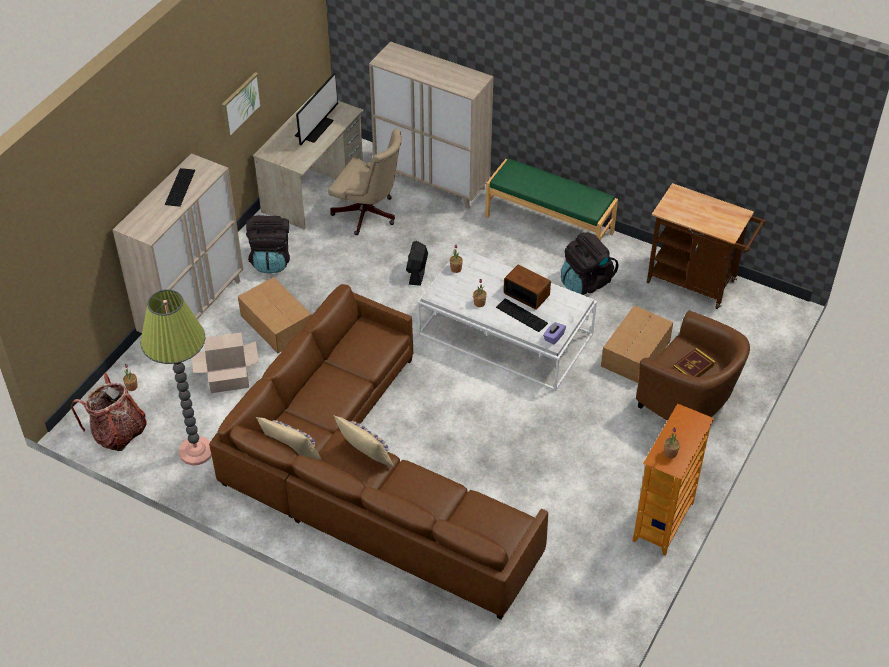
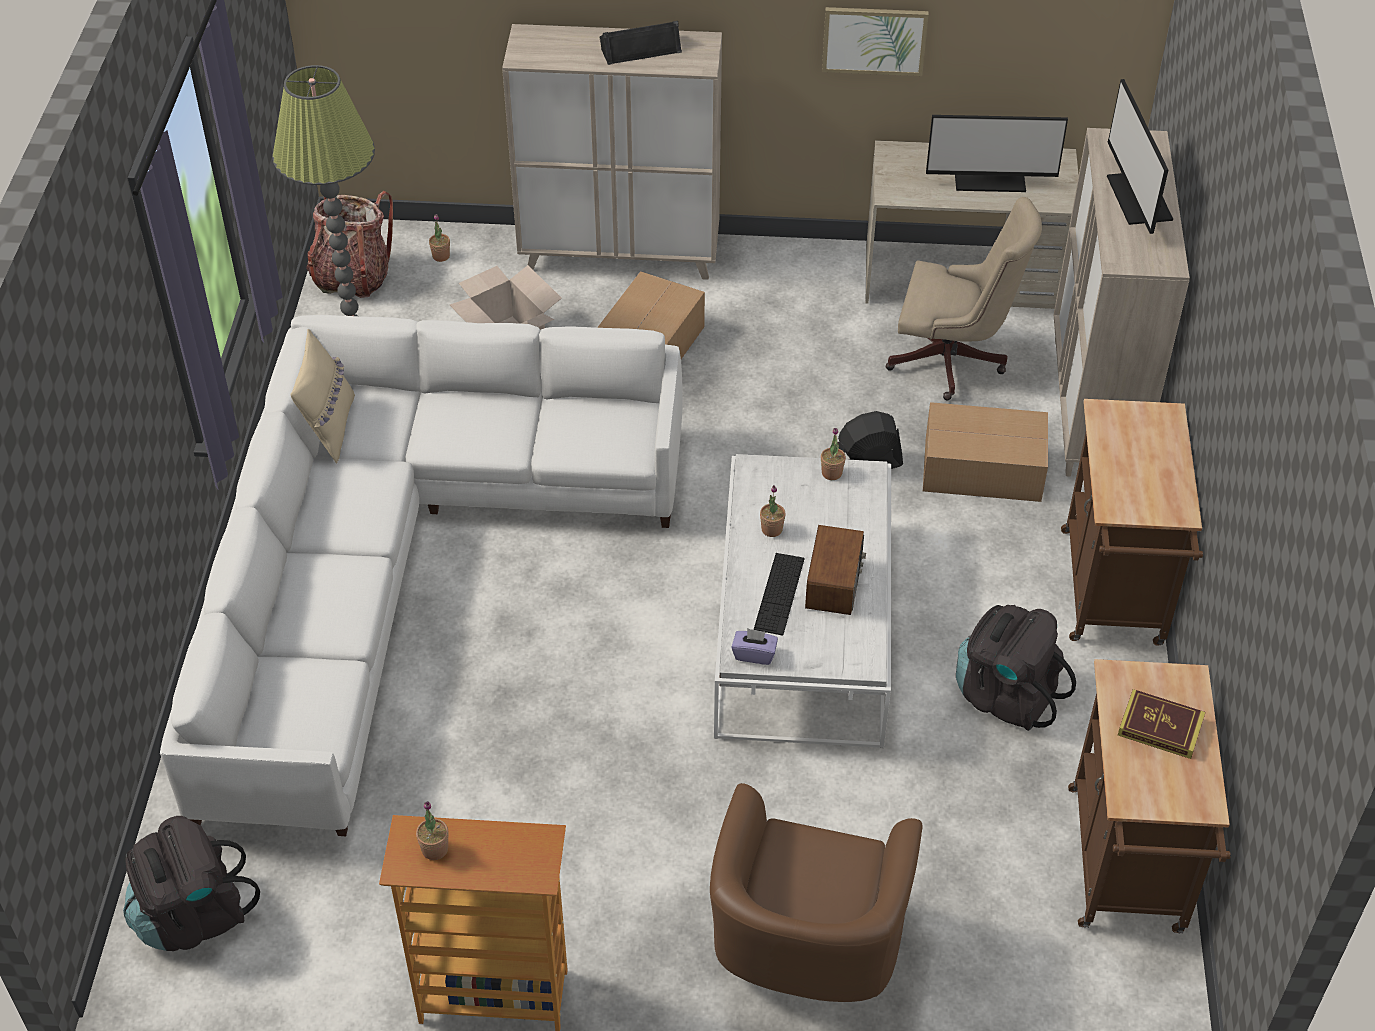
camera: 65 degrees right, 0 degrees up
(180, 187) = (640, 49): keyboard -> black speaker
(271, 260) = (775, 293): black backpack -> black backpack (193, 915)
(364, 458) = (365, 511): beige pillow -> none
(366, 477) = (401, 561): brown sofa -> white sofa
(368, 215) = (953, 362): beige office chair -> beige office chair turned 75 degrees counterclockwise
(430, 69) = (1137, 198): none -> monitor
(549, 224) = (1113, 596): green bench -> brown cart
(634, 354) = (874, 827): cardboard box -> cardboard box (980, 468)
(693, 367) = (809, 889): book -> book (1160, 727)

